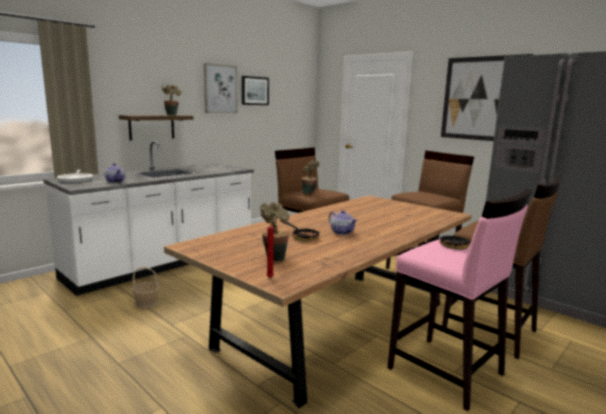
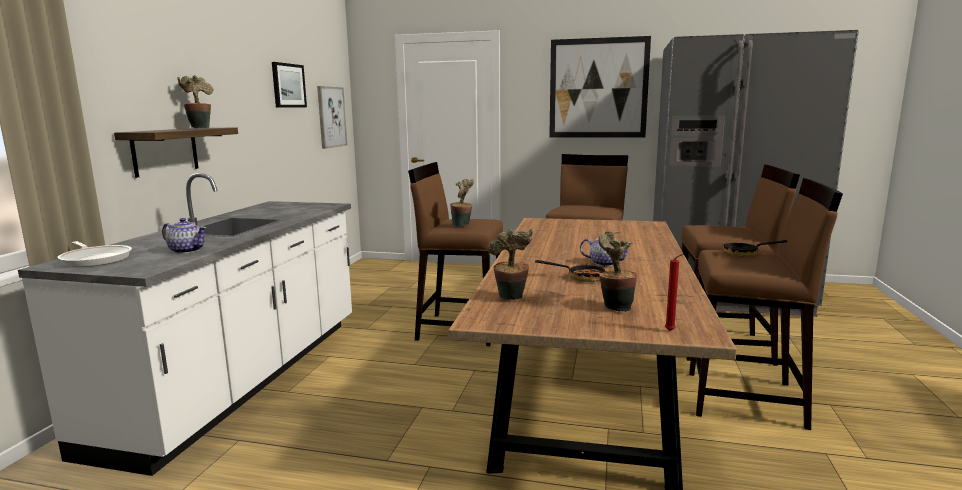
camera: 30 degrees left, 0 degrees up
(146, 303) = (302, 444): basket -> none
(220, 89) = (248, 83): picture -> picture (331, 117)
(231, 239) = (511, 299): none -> potted plant
(446, 372) = (746, 399): pink stool -> brown stool

